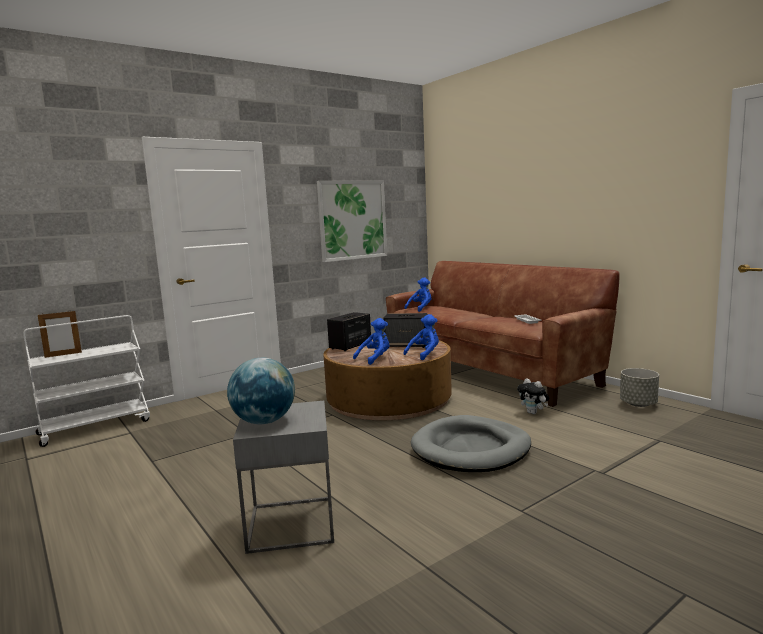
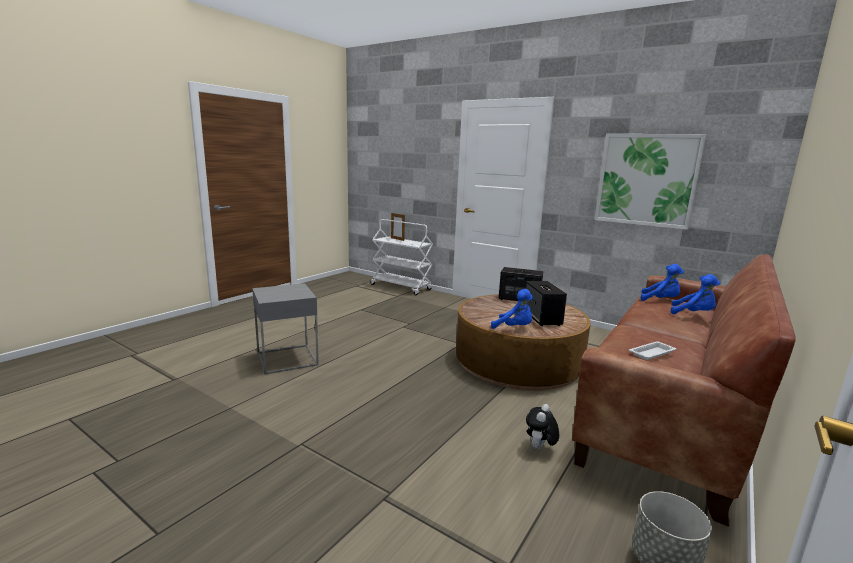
camera: 70 degrees right, 5 degrees up
(264, 421) = (277, 290): globe -> none
(375, 358) = (484, 311): blue plush toy -> blue plush toy (693, 314)
(471, 449) = (416, 412): grey dog bed -> none

